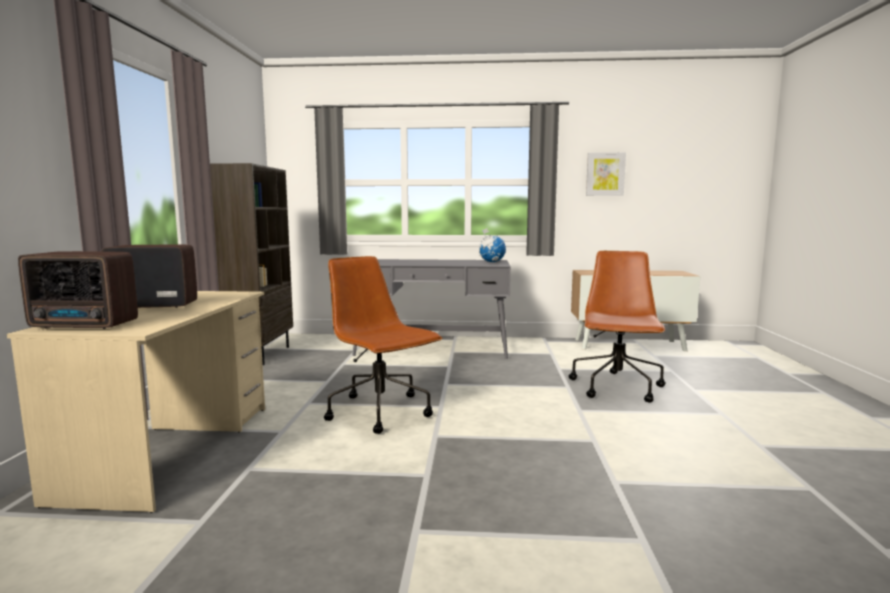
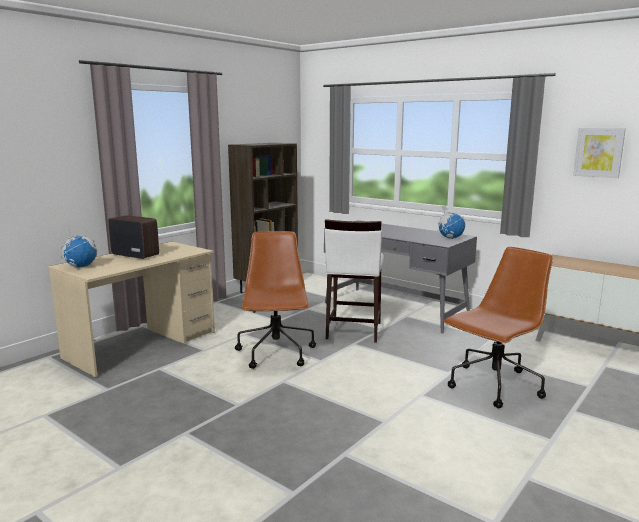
camera: 35 degrees right, 5 degrees up
(85, 325) = (81, 266): radio -> globe
(425, 373) = (353, 331): none -> white stool

